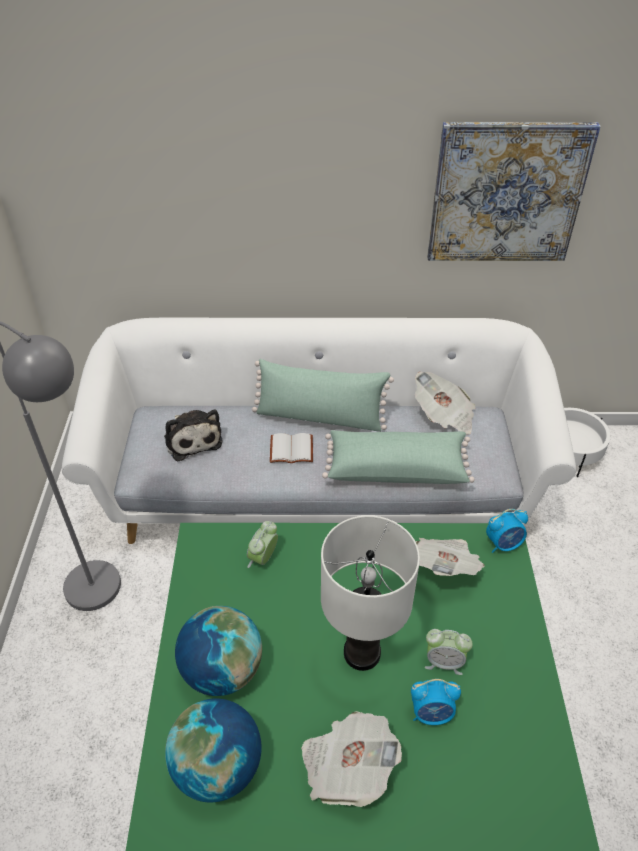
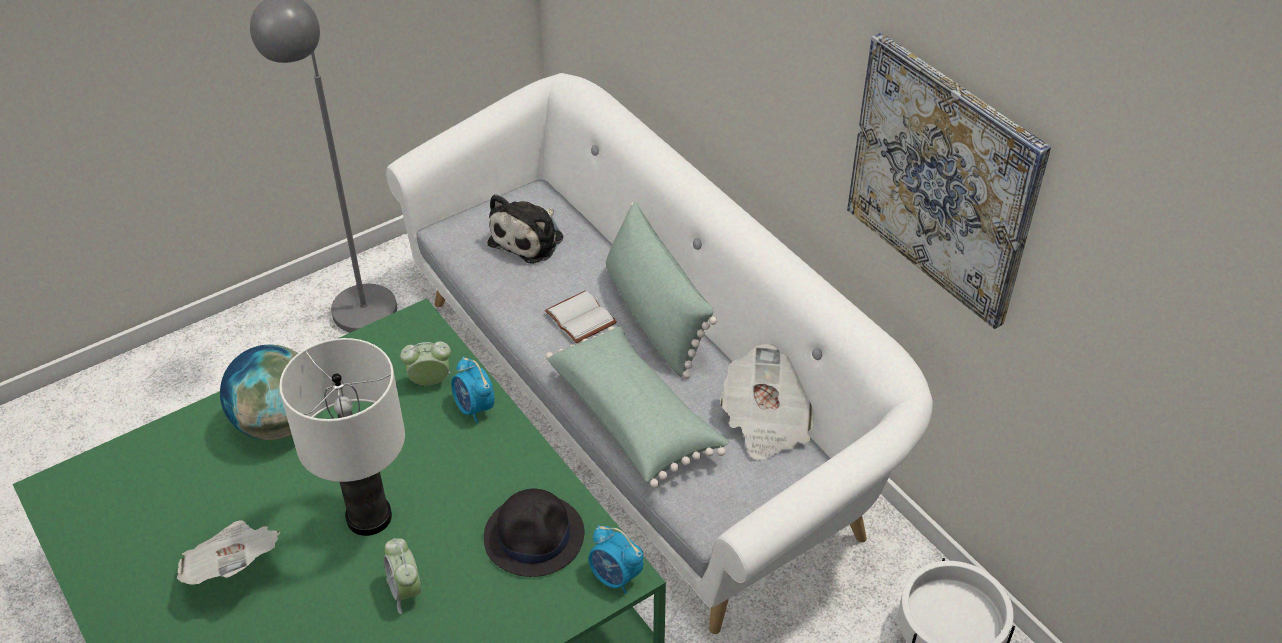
camera: 55 degrees right, 0 degrees up
(218, 767) = (179, 474): globe -> none
(431, 713) = (335, 608): alarm clock -> alarm clock (474, 408)
(444, 567) = (535, 536): newspaper -> black hat

